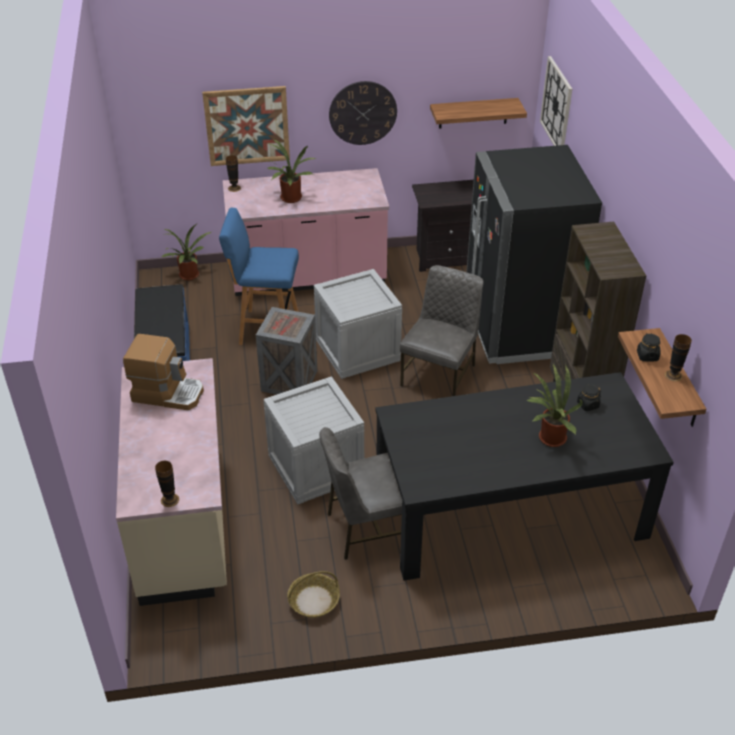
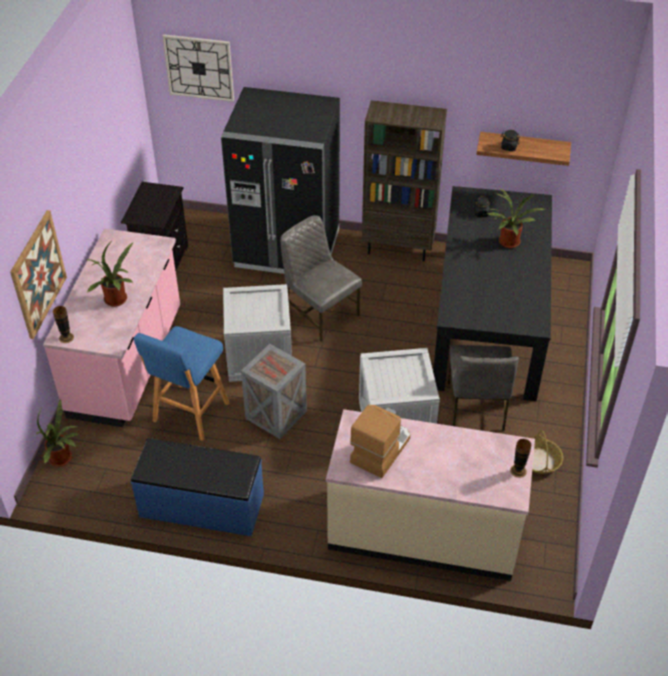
camera: 70 degrees left, 5 degrees up
(363, 113) = (84, 187): wall clock -> none
(473, 113) = (125, 125): shelf -> none
(673, 375) = (533, 143): vase -> none

